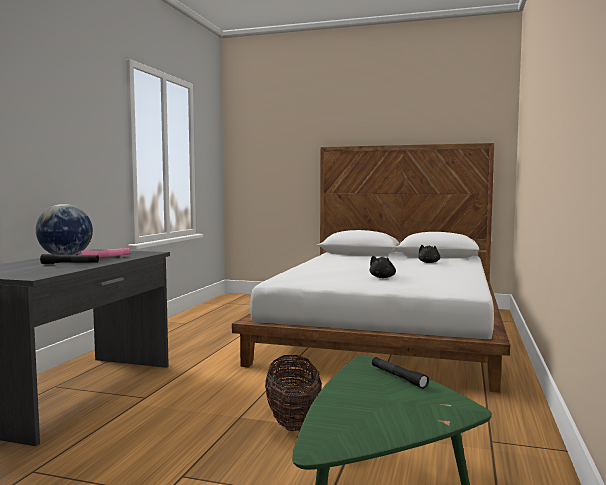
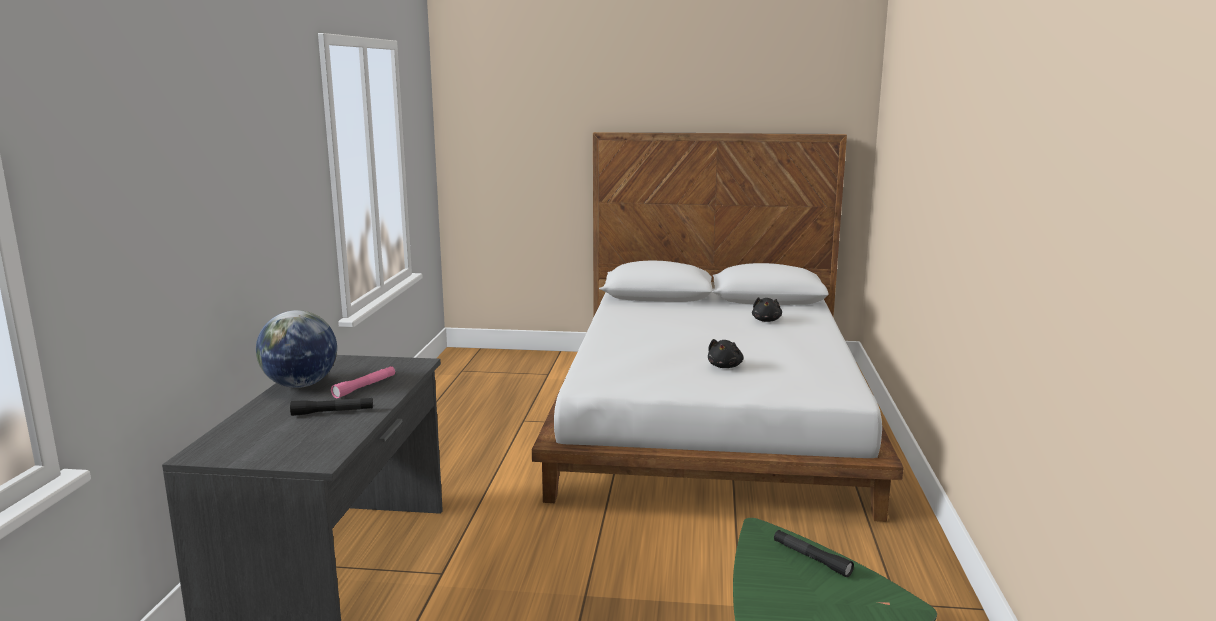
camera: 10 degrees left, 10 degrees up
(293, 421) = (656, 596): basket -> none

